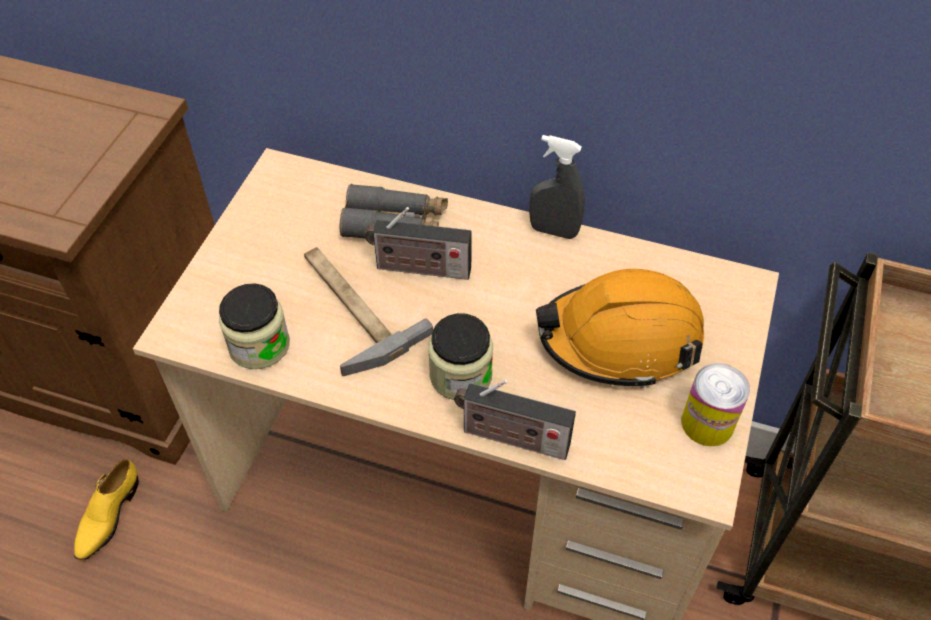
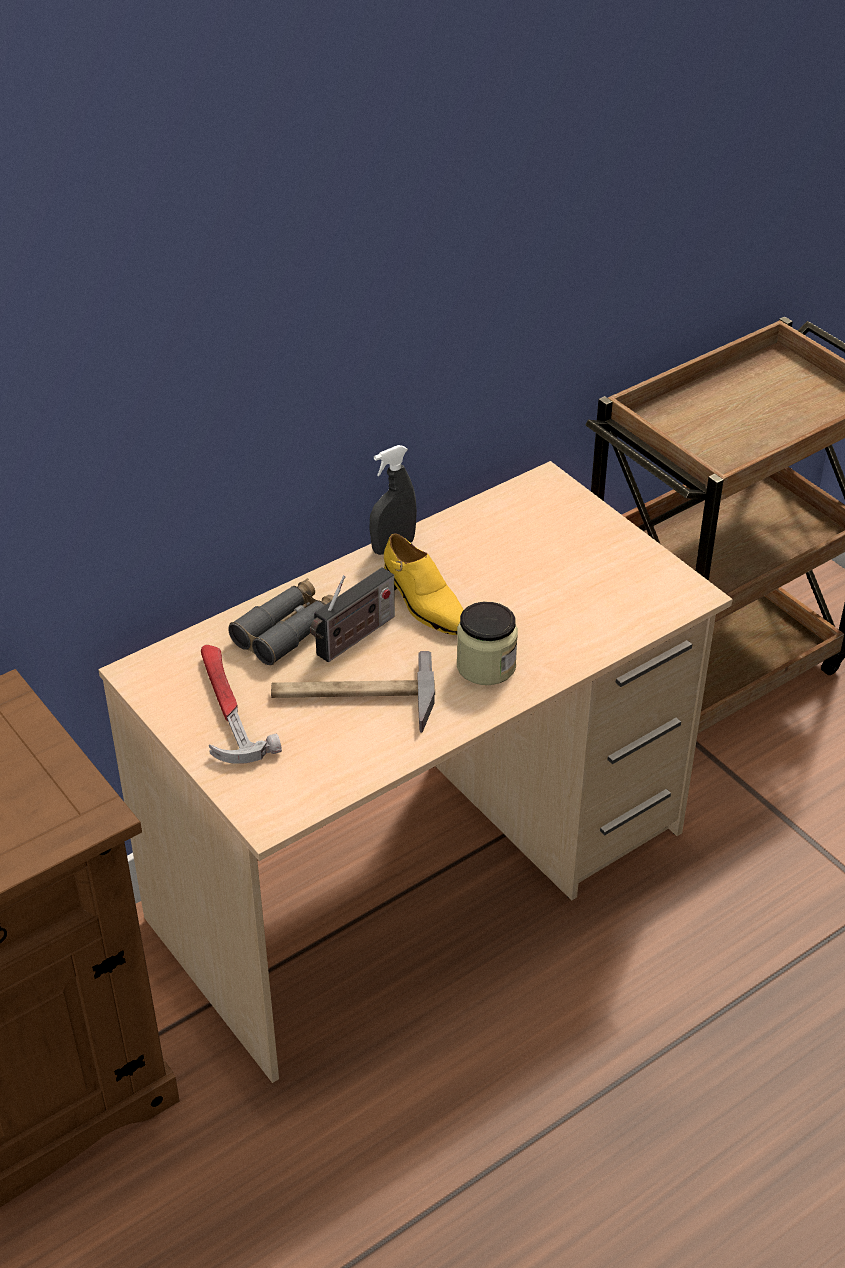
camera: 55 degrees left, 10 degrees down
(108, 516) = (188, 1191): yellow shoe -> yellow shoe (423, 603)
(259, 345) = (339, 769): jar -> none
(277, 239) = (226, 708): none -> hammer
(510, 438) = (568, 667): radio -> none
(620, 339) = (533, 567): orange hard hat -> none
(707, 423) = (644, 565): can -> none

